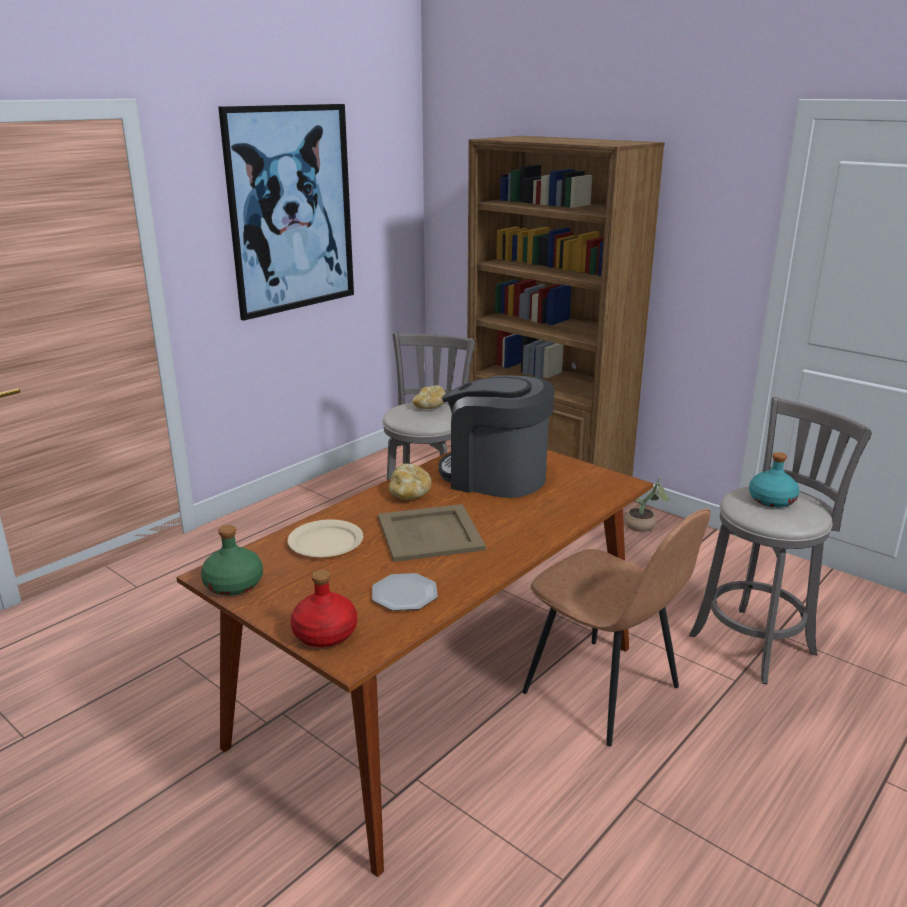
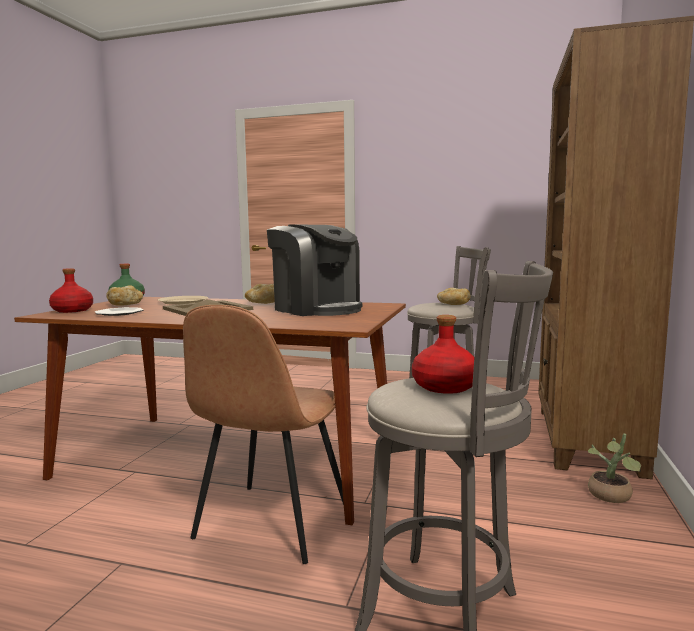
camera: 65 degrees right, 15 degrees down
(291, 210) = (458, 168): picture -> none
(305, 588) = (125, 305): none -> bread
(495, 476) = (316, 309): coffee machine -> coffee machine turned 135 degrees clockwise
(771, 500) = (445, 386): turquoise bottle -> red bottle

